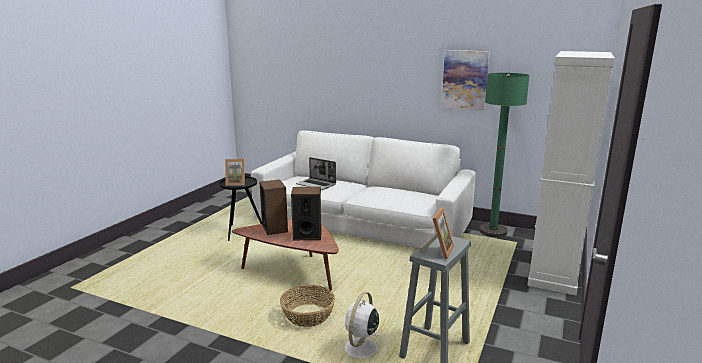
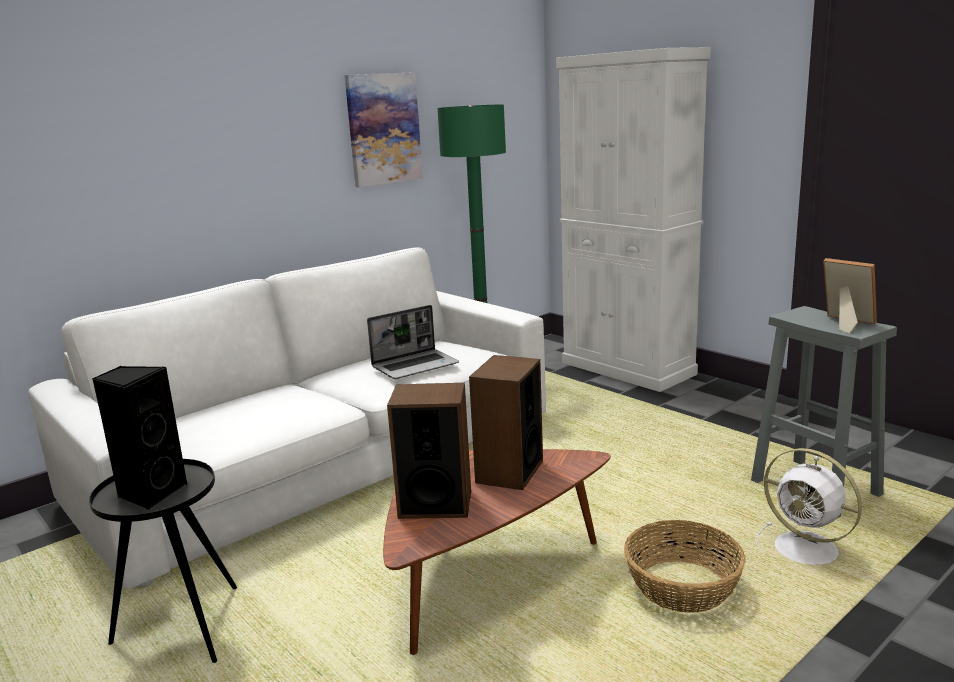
camera: 65 degrees left, 0 degrees up
(236, 183) = (151, 493): picture frame -> black speaker
(316, 184) = (260, 414): laptop -> laptop (415, 366)

